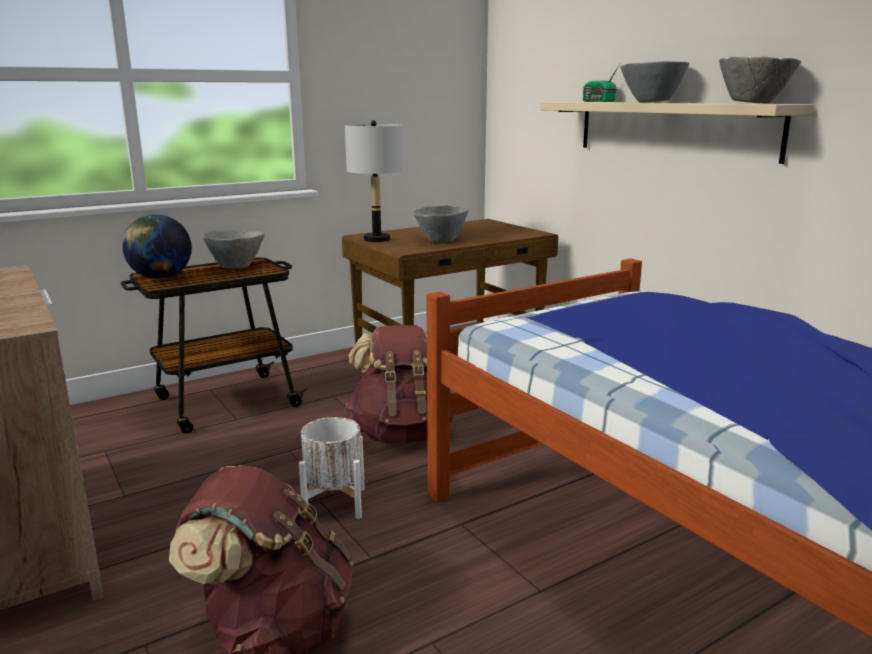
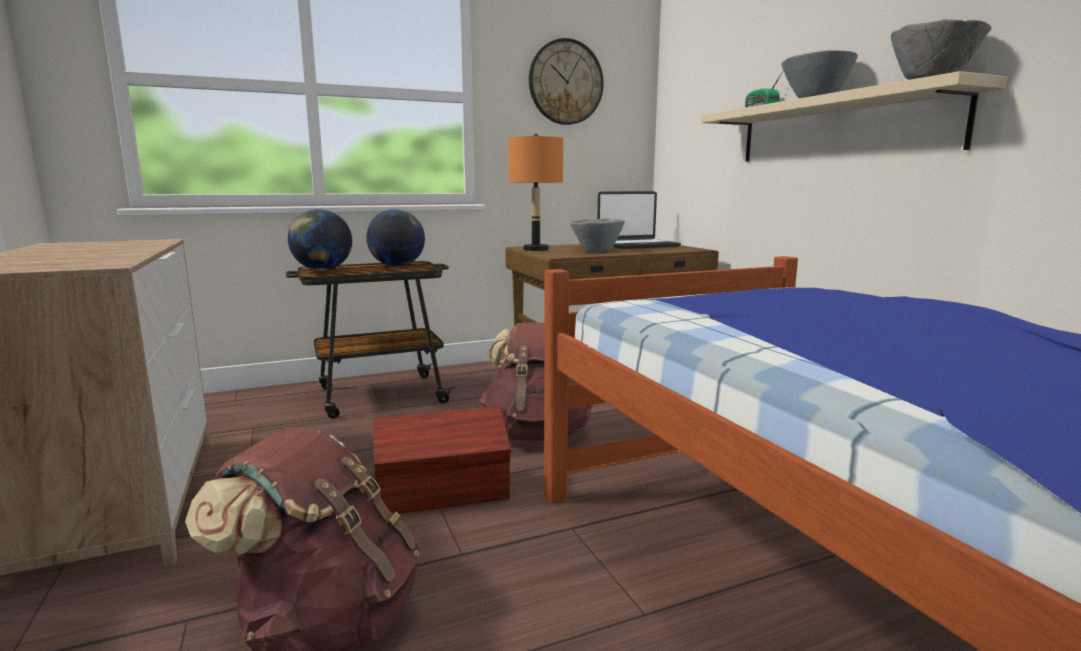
camera: 10 degrees right, 5 degrees down
(236, 267) = (397, 266): grey bowl -> globe
(334, 503) = (444, 494): white planter -> brown storage box
(376, 239) = (535, 249): grey table lamp -> orange table lamp
(395, 55) = (565, 82): none -> wall clock
(476, 228) = (637, 245): none -> laptop

